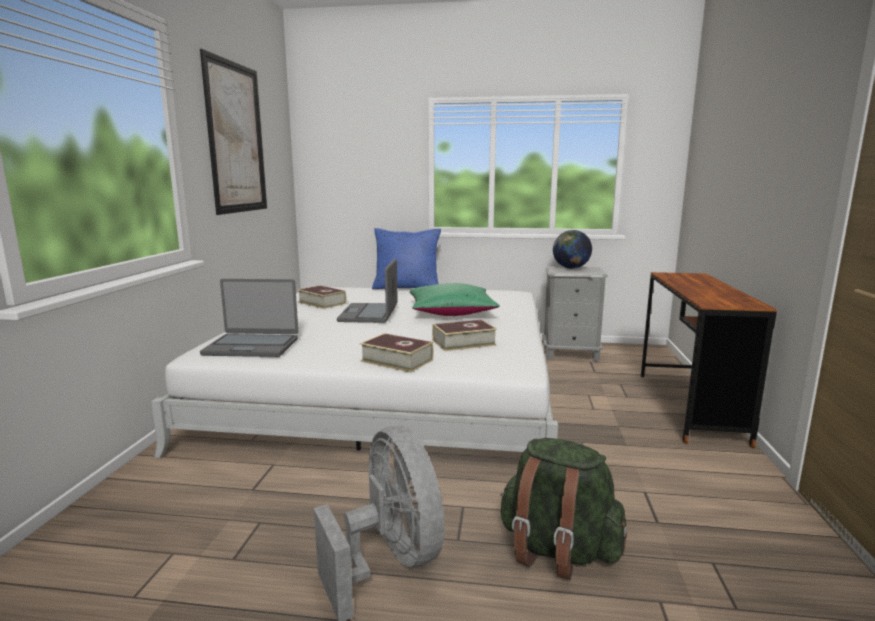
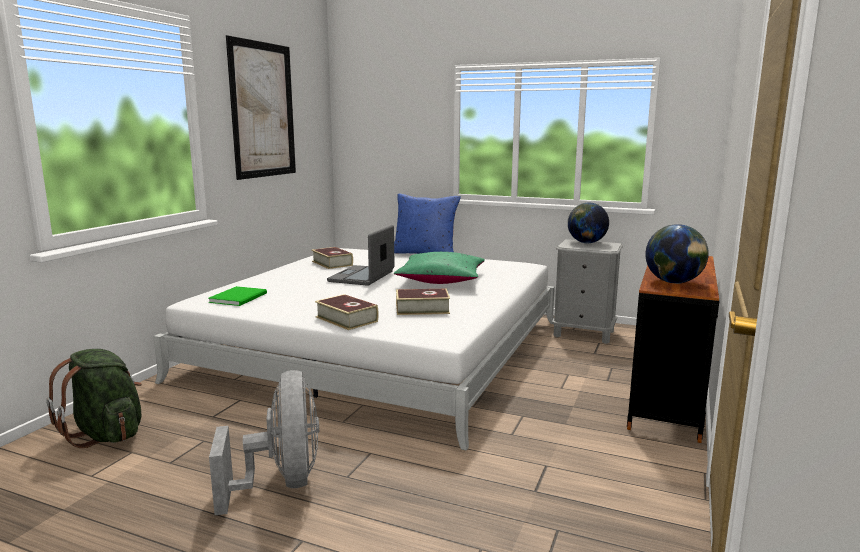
camera: 15 degrees right, 0 degrees up
(252, 346) = (240, 297): laptop -> green book
(557, 550) = (424, 497): green backpack -> green backpack (106, 434)
(716, 298) = (673, 282): none -> globe

